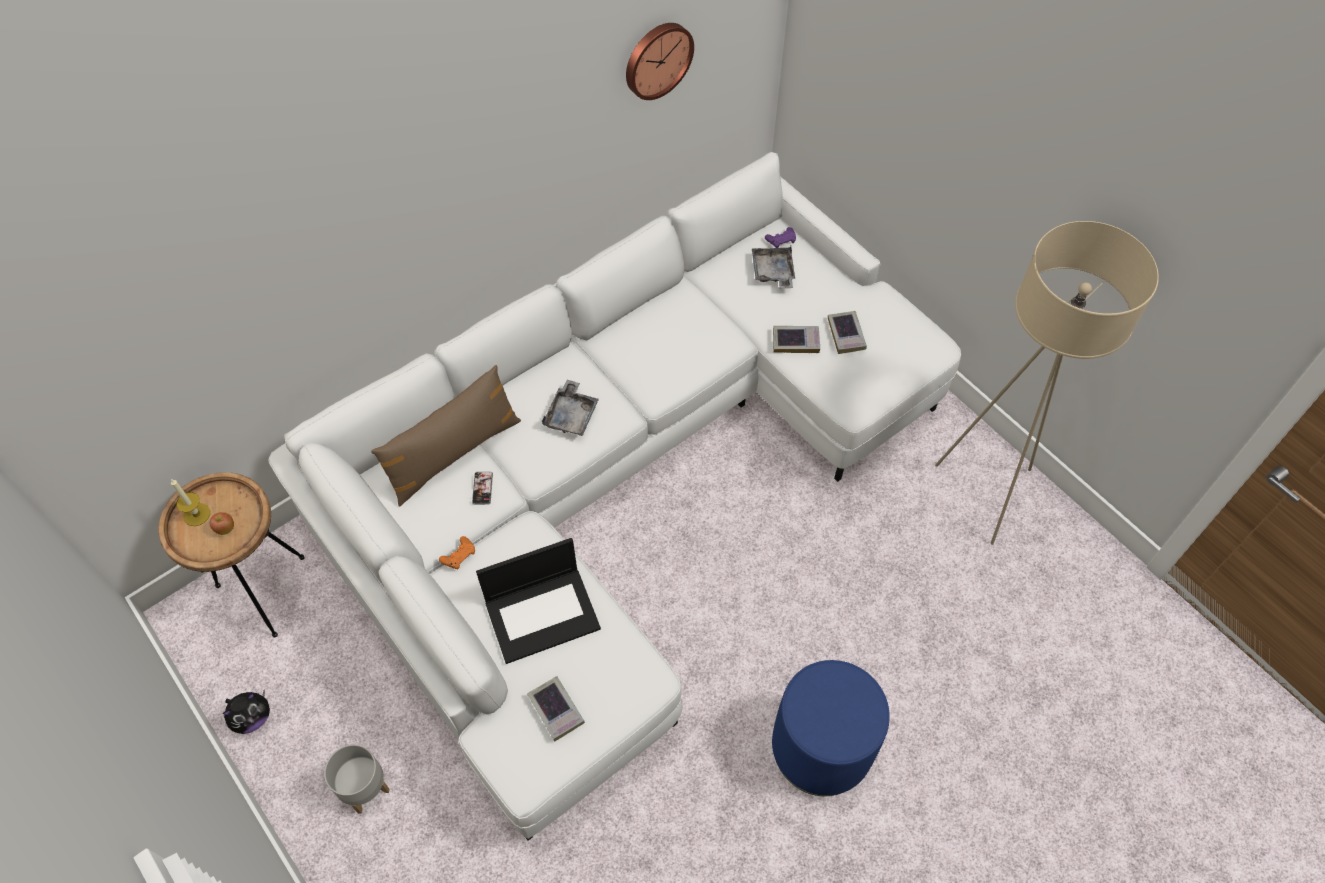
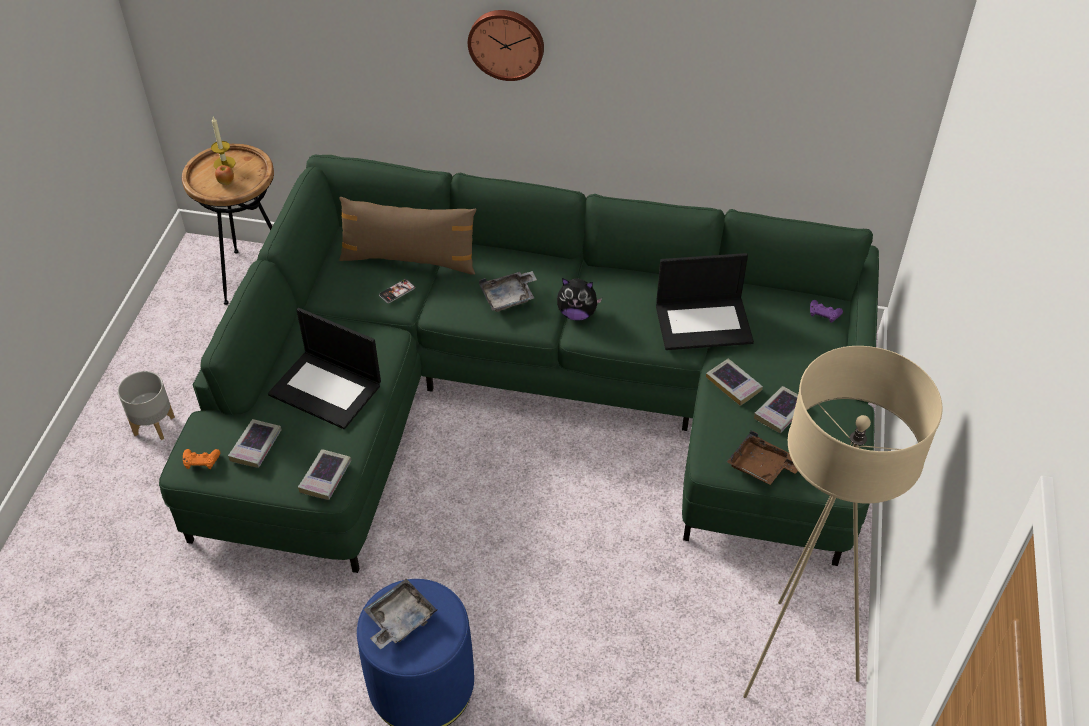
camera: 50 degrees right, 10 degrees down
(252, 718) = (157, 334): plush toy -> plush toy (577, 314)
(459, 555) = (332, 316): orange game controller -> orange game controller (201, 461)
(618, 478) = (533, 397): white sofa -> green sofa
(639, 677) = (325, 477): none -> book
(657, 59) = (768, 55): wall clock -> wall clock (506, 43)
(723, 313) = (704, 323): none -> laptop
(773, 272) = (785, 329): grey tray -> grey tray (399, 619)
(883, 383) = (761, 467): none -> brown tray

